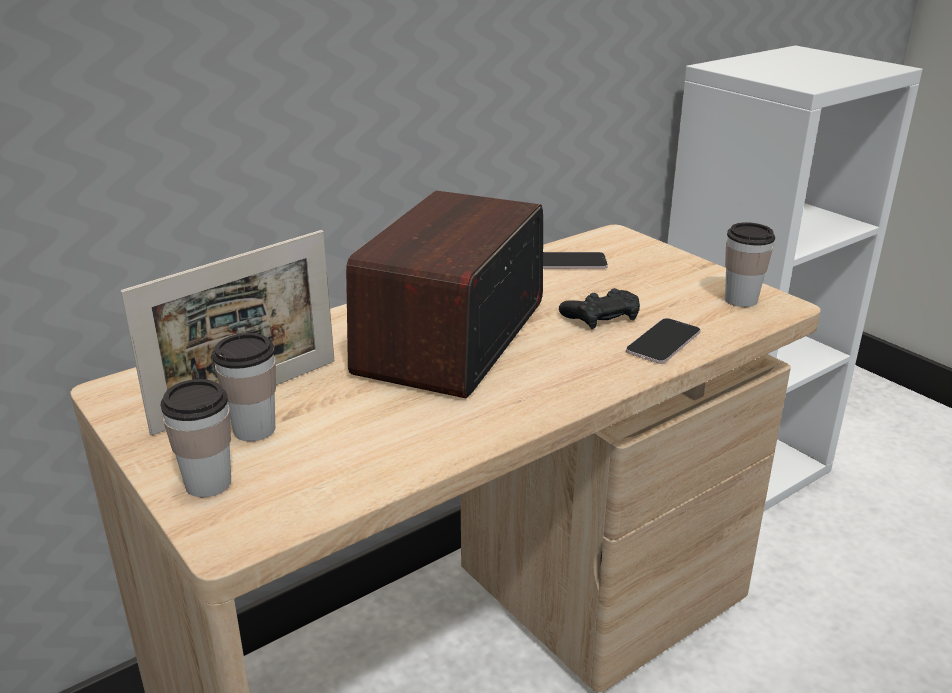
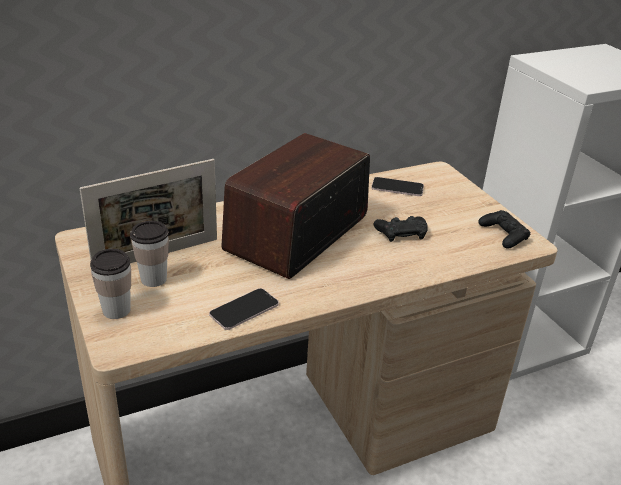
camera: 10 degrees right, 5 degrees up
(663, 342) = (435, 258): phone -> phone (244, 309)
(741, 300) = (503, 234): cup -> black game controller

